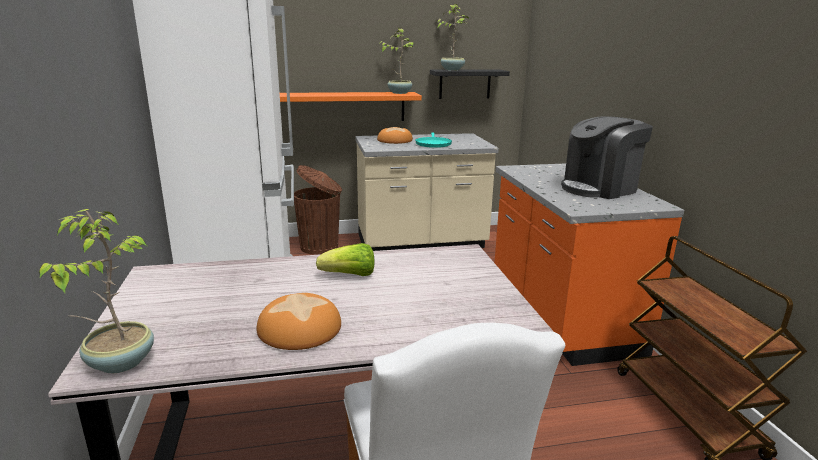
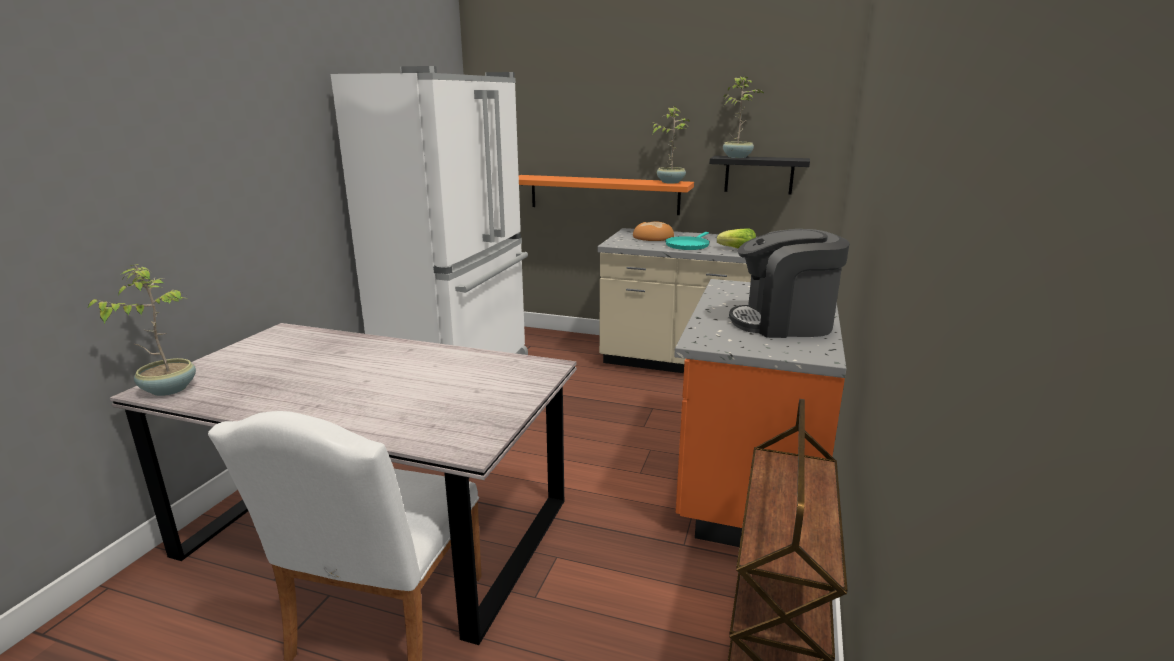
camera: 30 degrees right, 0 degrees up
(298, 329) = (302, 397): bread -> none
(320, 247) = (569, 345): brown trash can -> none
(350, 275) = (410, 364): lettuce -> lettuce (737, 250)

